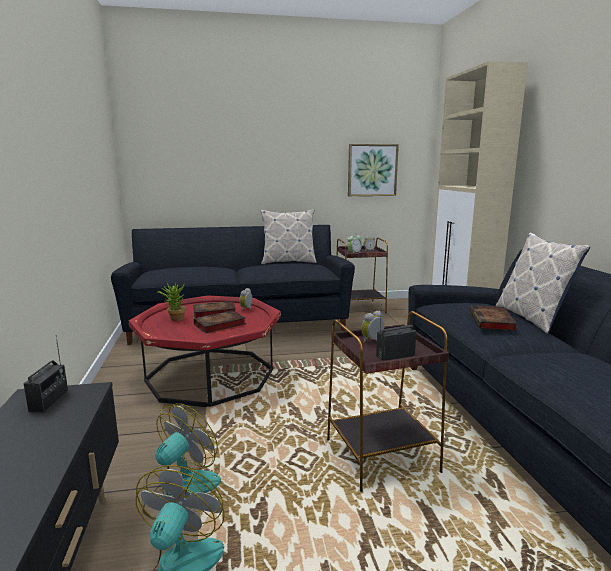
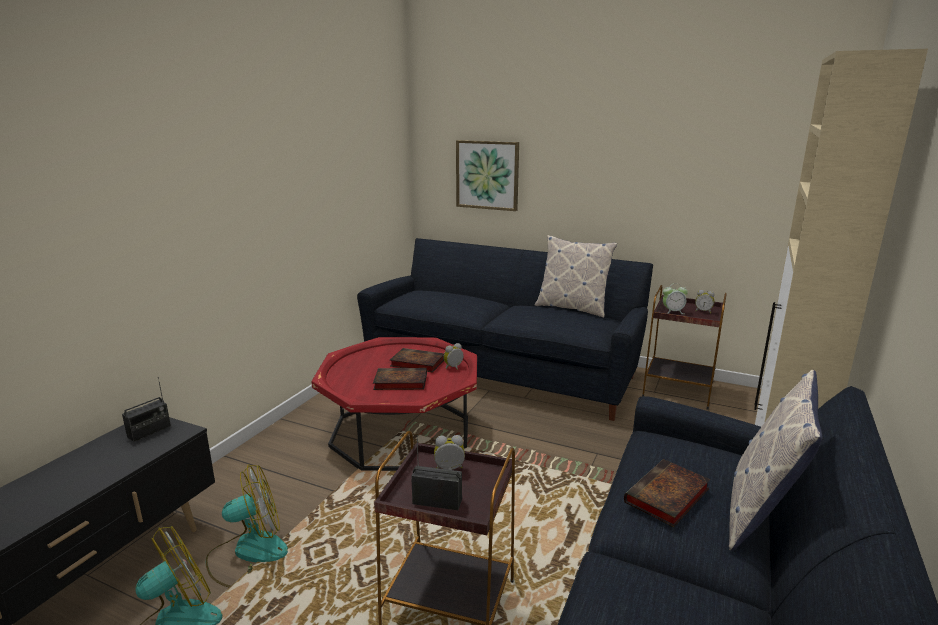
camera: 35 degrees right, 5 degrees up
(174, 319) = (371, 362): potted plant -> none
(372, 170) = (735, 189): picture -> picture (487, 175)

